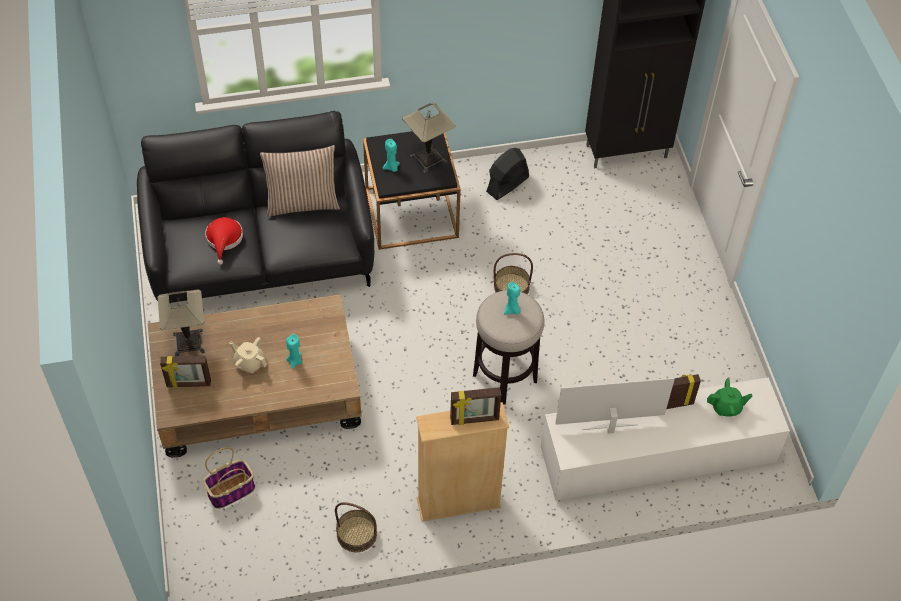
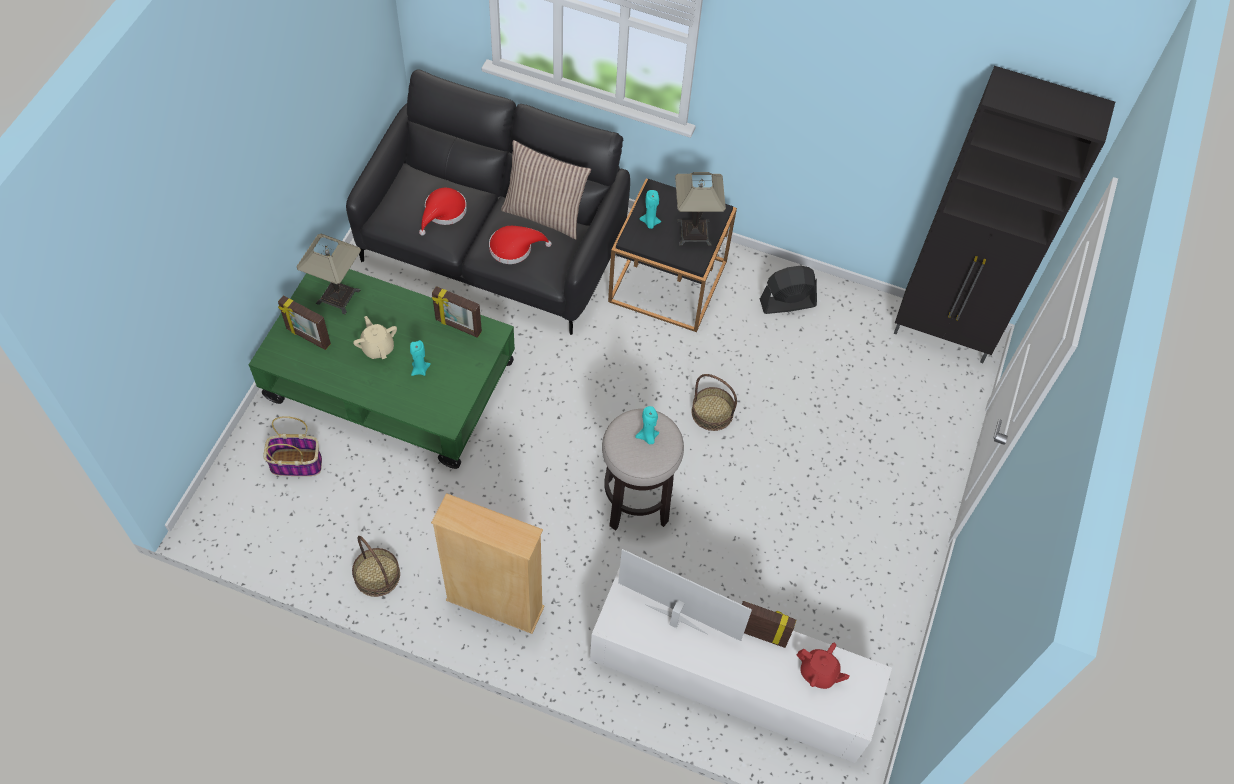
camera: 30 degrees right, 5 degrees up
(258, 391) = (391, 380): brown coffee table -> green coffee table
(299, 237) = (514, 247): none -> red hat
(474, 420) = (499, 531): picture frame -> picture frame (458, 326)
(726, 407) = (818, 673): green teapot -> red teapot

